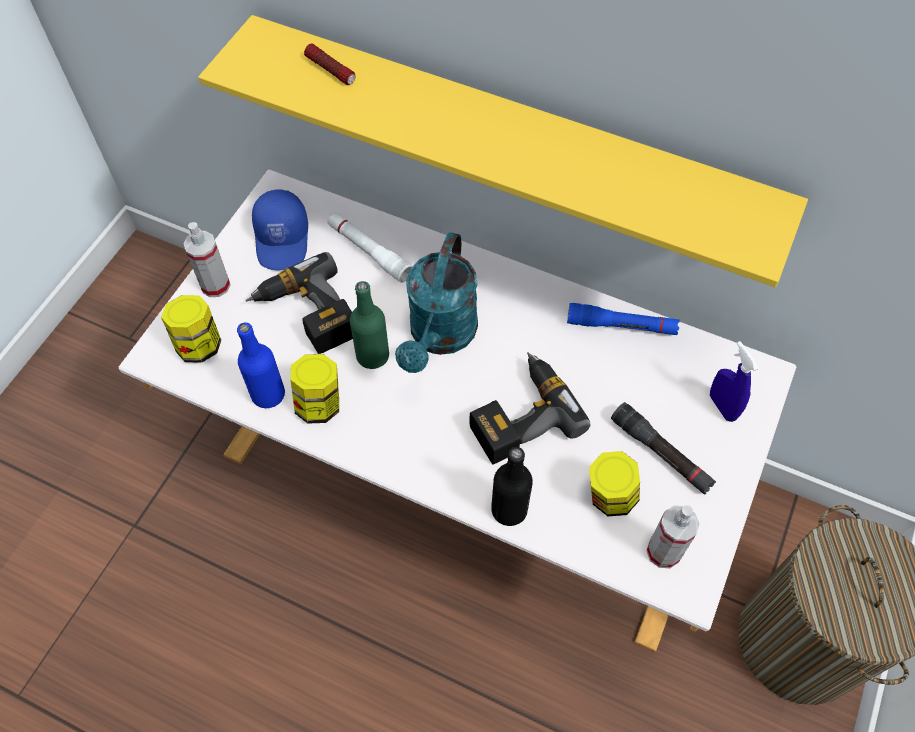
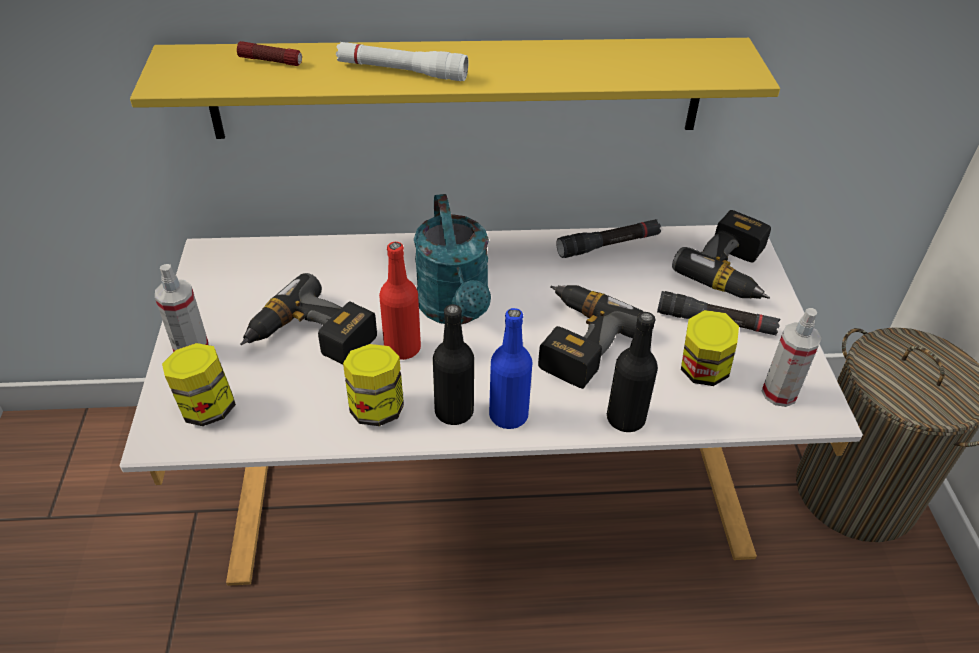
camera: 30 degrees left, 15 degrees down
(268, 394) = (316, 421): blue bottle -> blue bottle (508, 415)
(283, 239) = (242, 288): blue cap -> none
(369, 252) = (339, 268): white flashlight -> white flashlight (402, 71)
(372, 356) = (402, 348): green bottle -> red bottle
(376, 435) = (454, 412): none -> black bottle
(621, 326) = (608, 245): blue flashlight -> black flashlight
(722, 406) = (734, 271): blue spray bottle -> power drill

